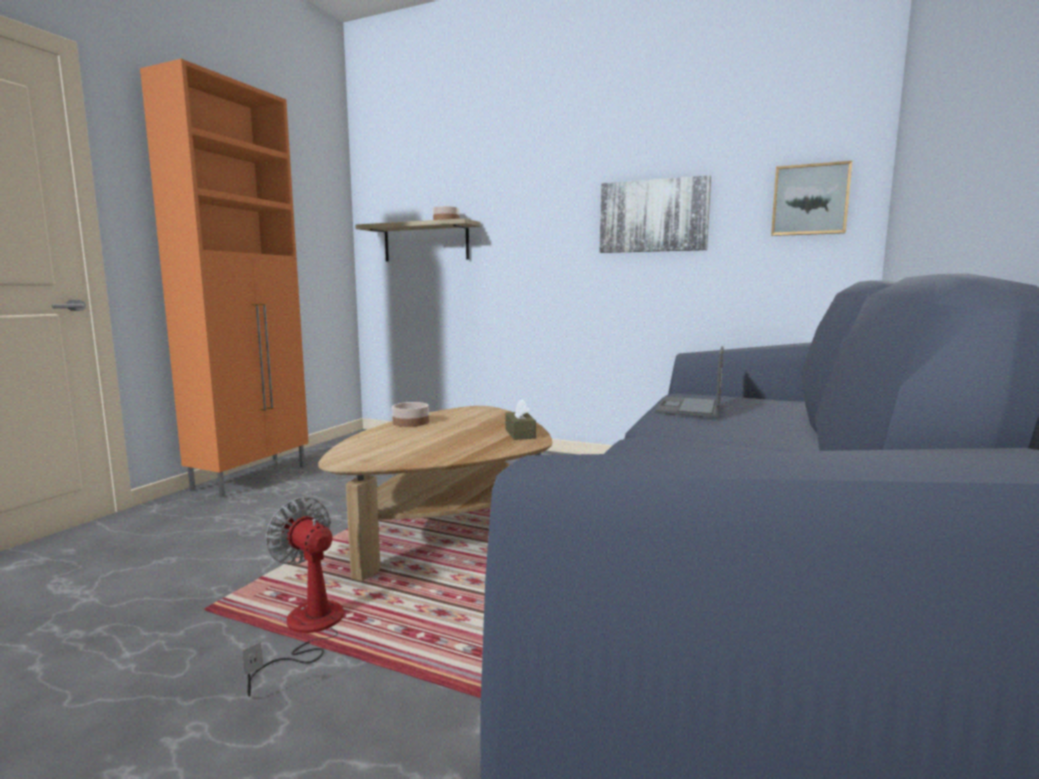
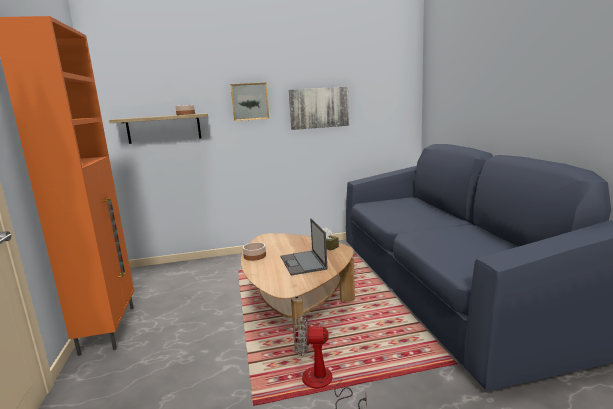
camera: 35 degrees left, 5 degrees up
(689, 407) = (382, 212): laptop -> laptop (303, 263)
(809, 200) = (392, 99): picture -> picture (250, 101)

